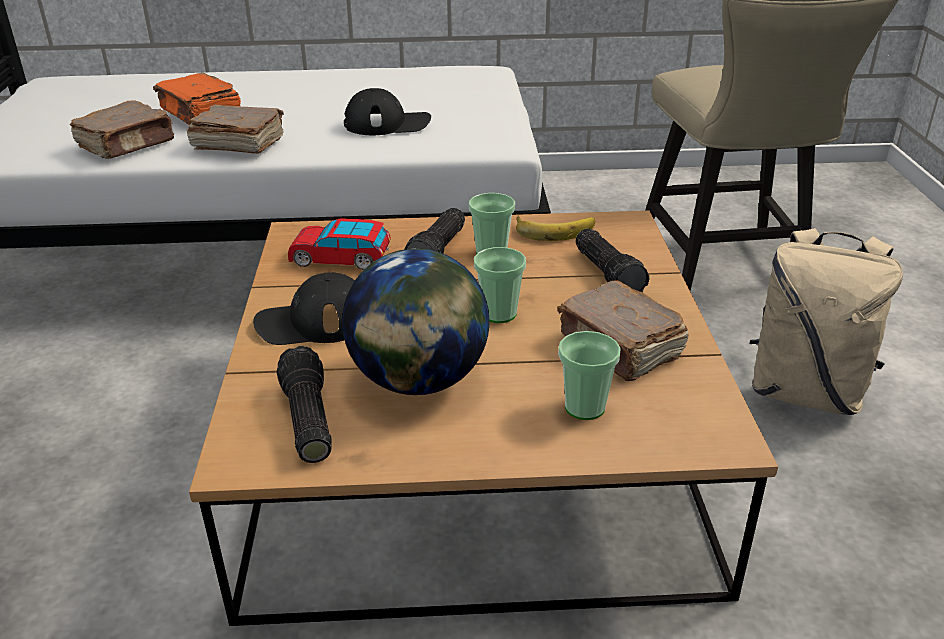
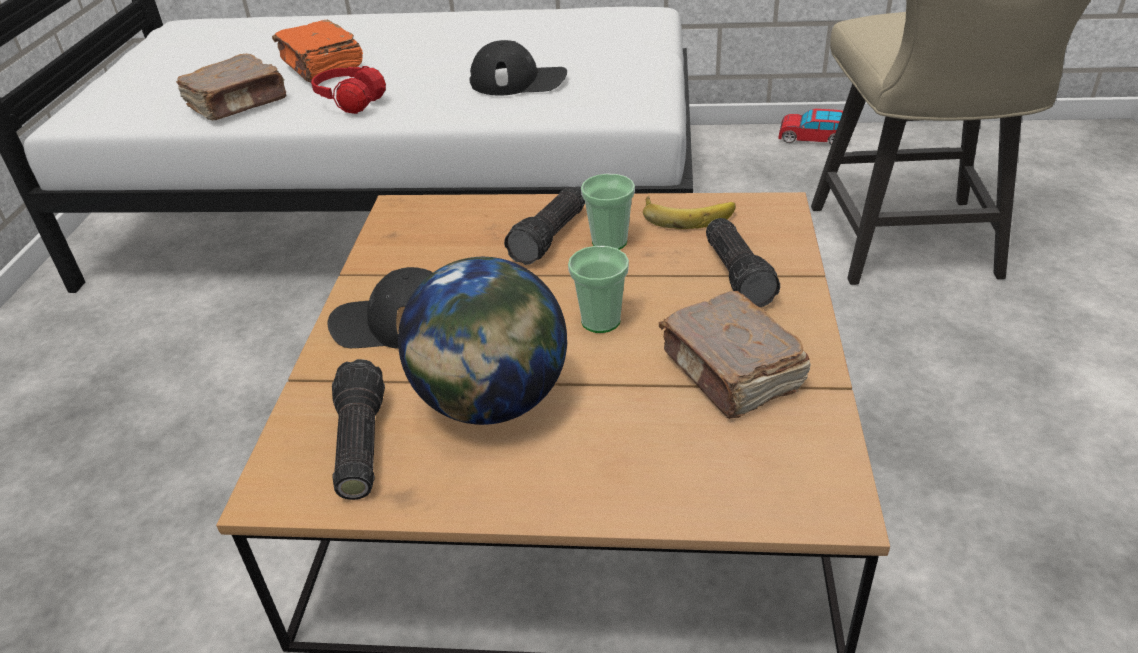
camera: 10 degrees right, 5 degrees up
(238, 144) = (352, 104): brown book -> red headphones
(341, 259) = (441, 243): toy car -> toy car (814, 138)
(584, 407) = (672, 449): cup -> none
(805, 392) = (978, 415): beige backpack -> none

